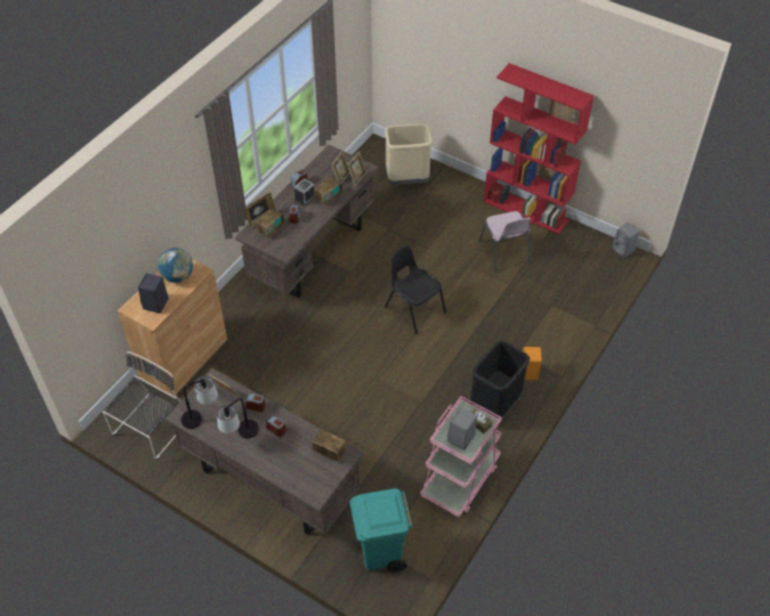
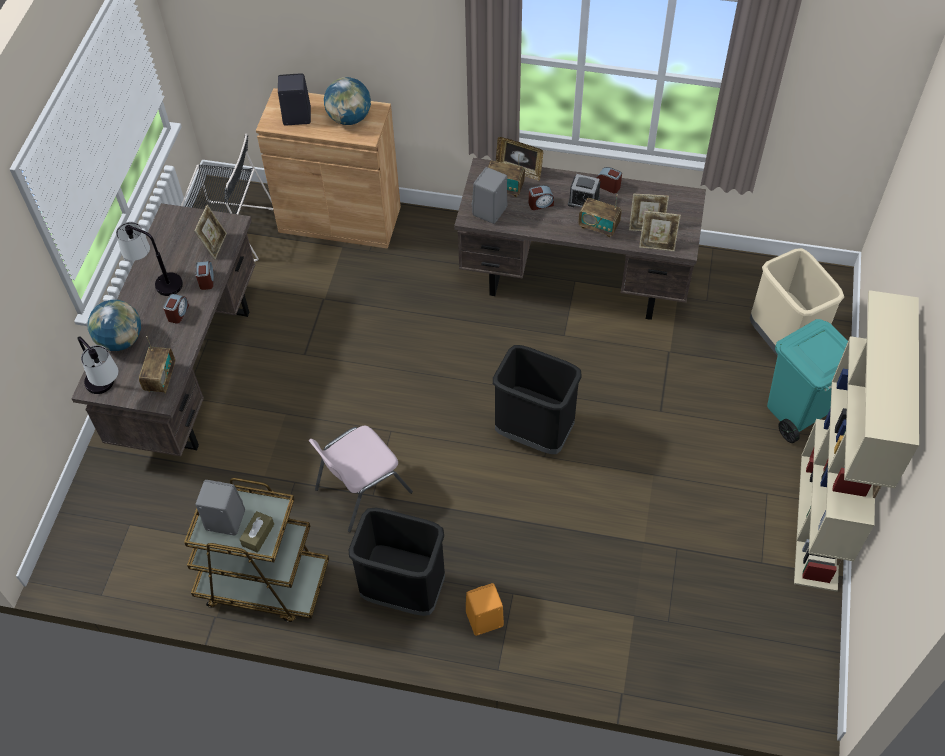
camera: 70 degrees right, 5 degrees up
(201, 416) = (174, 234): table lamp -> table lamp (108, 390)
(282, 469) = (121, 340): none -> globe
(381, 552) = (125, 526): turquoise trash can -> turquoise trash can (797, 414)
(414, 309) = (534, 433): black chair -> black trash can
(460, 480) = (263, 583): pink cart -> brown cart
(504, 253) = (708, 517): pink chair -> pink chair (361, 490)
(526, 210) = (819, 521): red bookcase -> beige bookcase
(623, 250) = (817, 698): grey speaker -> grey speaker (489, 212)

